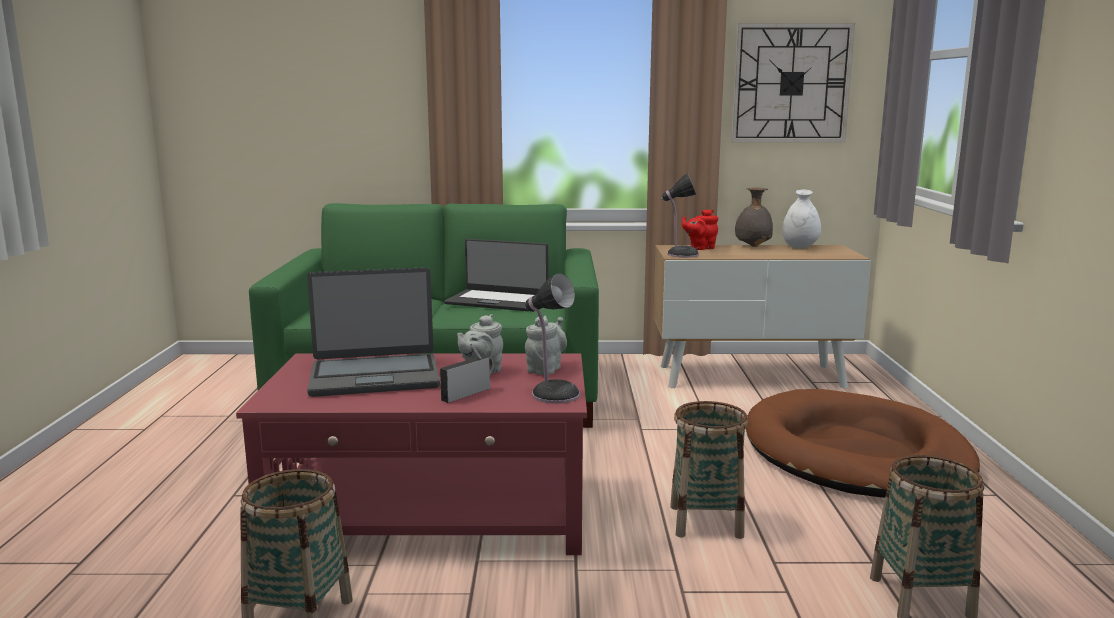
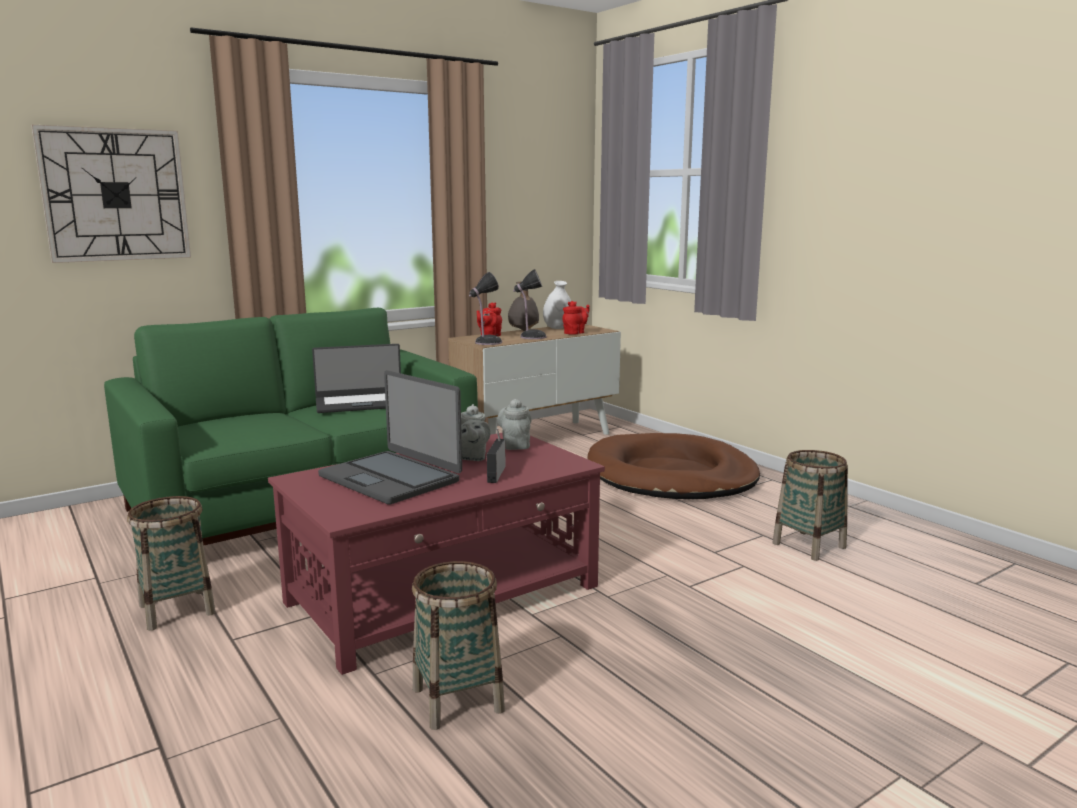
camera: 35 degrees left, 0 degrees up
(374, 376) = (391, 478): laptop -> laptop turned 90 degrees clockwise
(553, 394) = (558, 460): table lamp -> table lamp (531, 337)
(705, 521) = (643, 541): basket -> basket (177, 609)
(791, 83) = (528, 194): wall clock -> wall clock (115, 195)
(807, 255) = (575, 333): none -> red teapot

